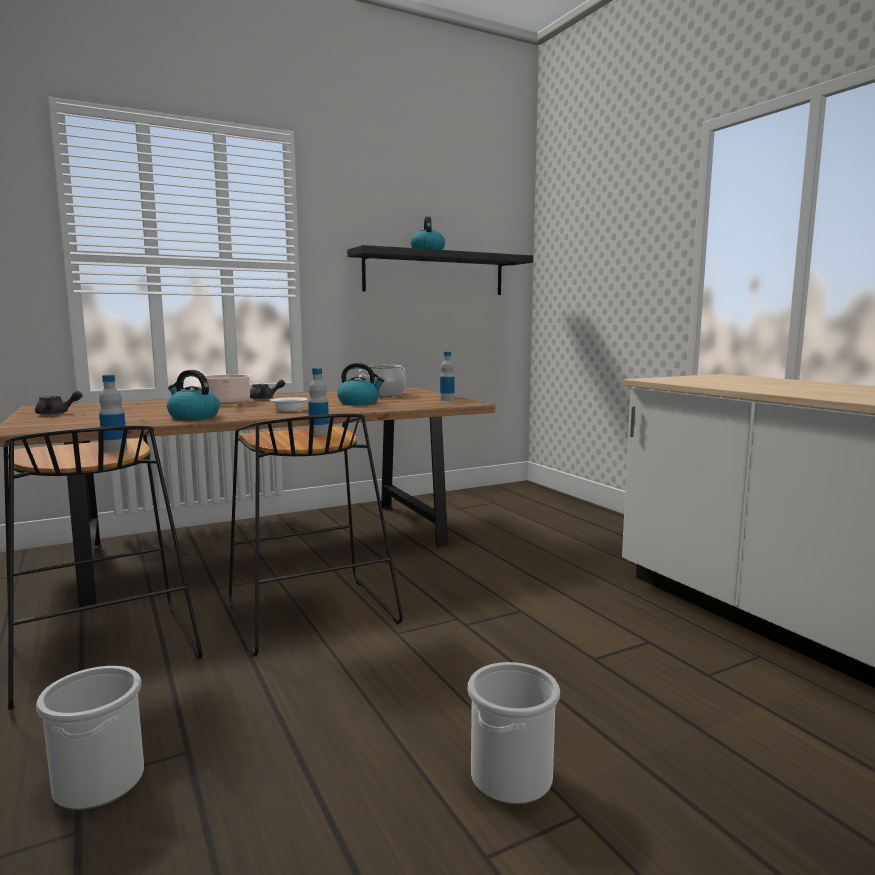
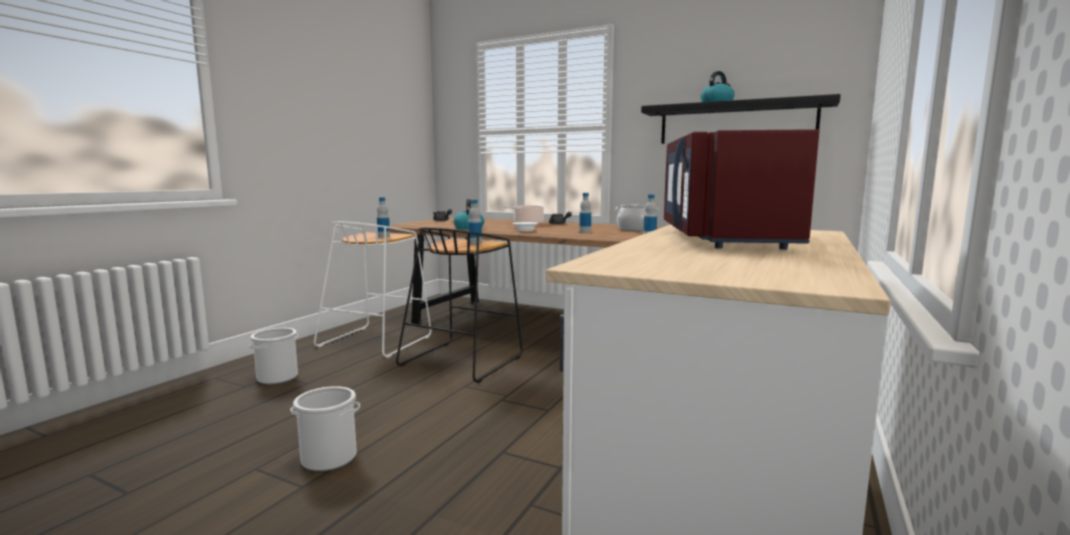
camera: 55 degrees right, 0 degrees up
(100, 651) = (375, 341): black stool -> white stool
(359, 403) = (585, 232): kettle -> bottle
(758, 384) = (721, 238): none -> red microwave

